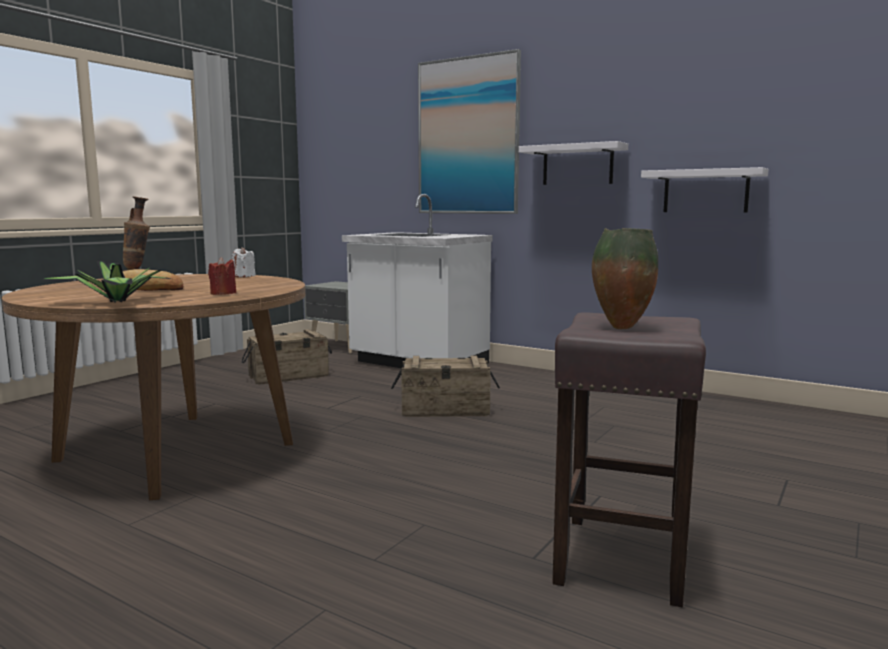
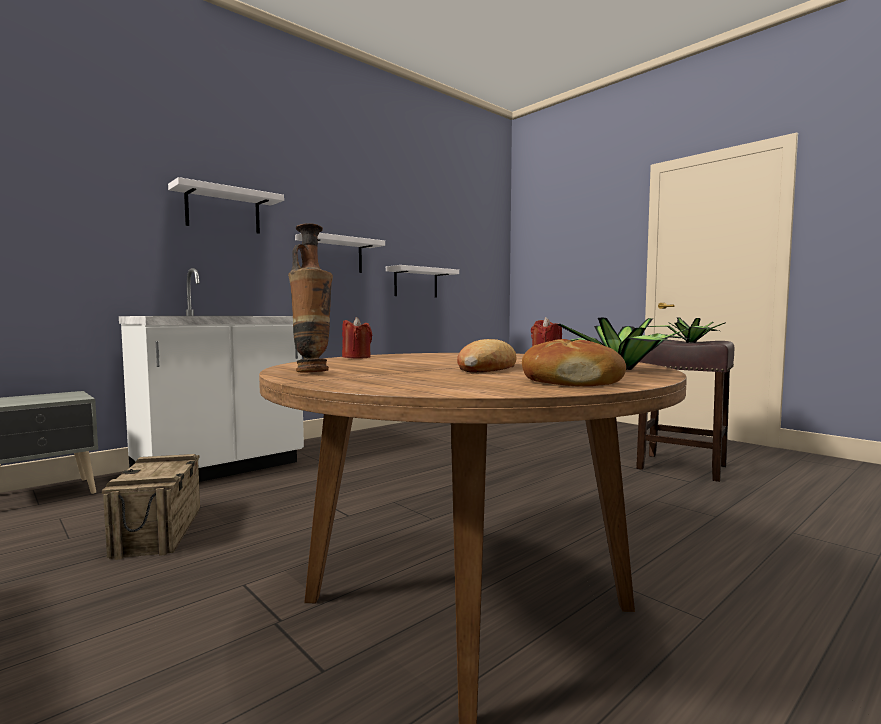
camera: 75 degrees left, 5 degrees down
(56, 296) = (570, 381): none -> bread
(244, 276) = (356, 357): white candle -> red candle
(445, 410) = (403, 474): crate -> none
(468, 136) = (223, 211): picture -> white shelf
(620, 328) = (690, 343): vase -> potted plant

